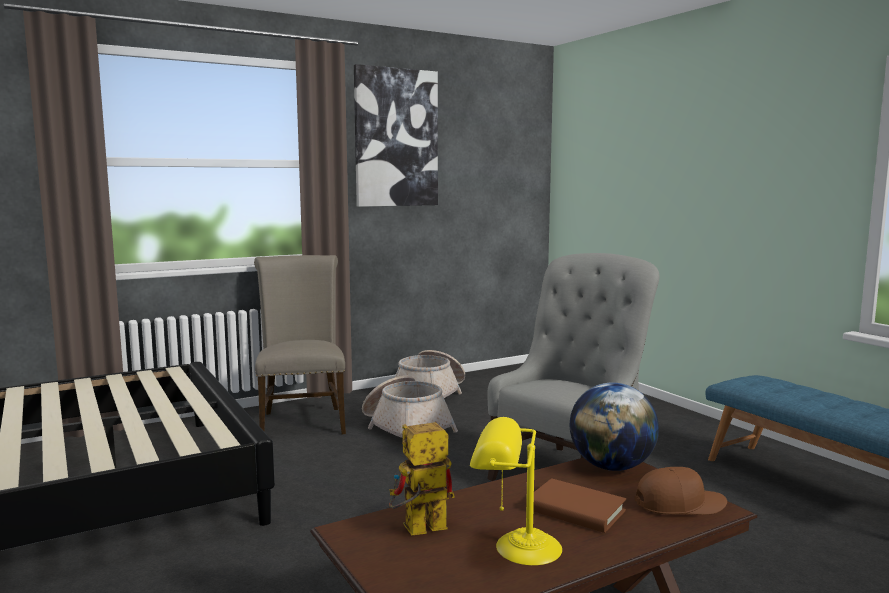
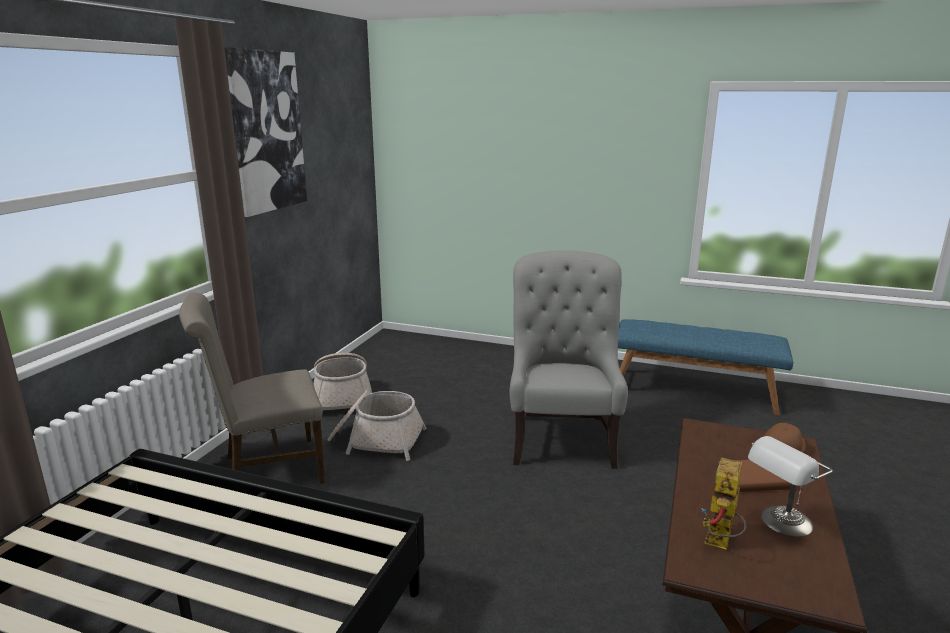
camera: 40 degrees left, 10 degrees up
(302, 421) = (266, 470): beige chair -> beige chair turned 60 degrees counterclockwise
(514, 547) = (780, 525): yellow table lamp -> white table lamp
(611, 467) = (708, 434): globe -> none

